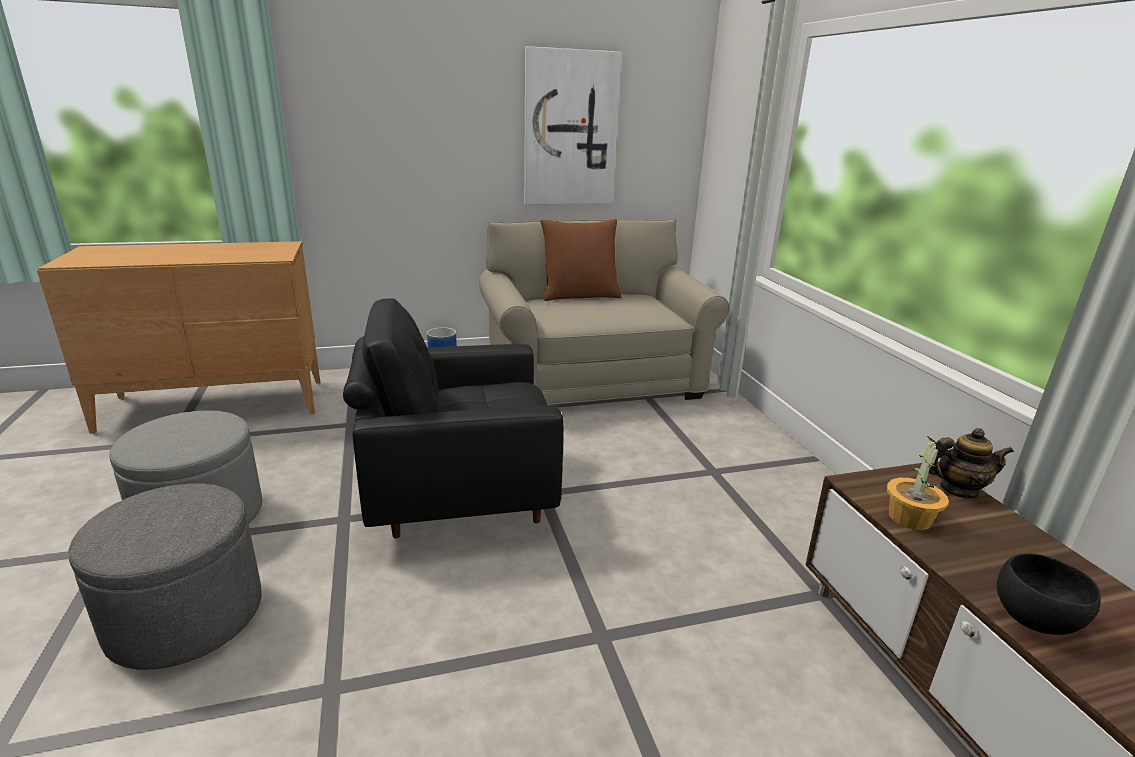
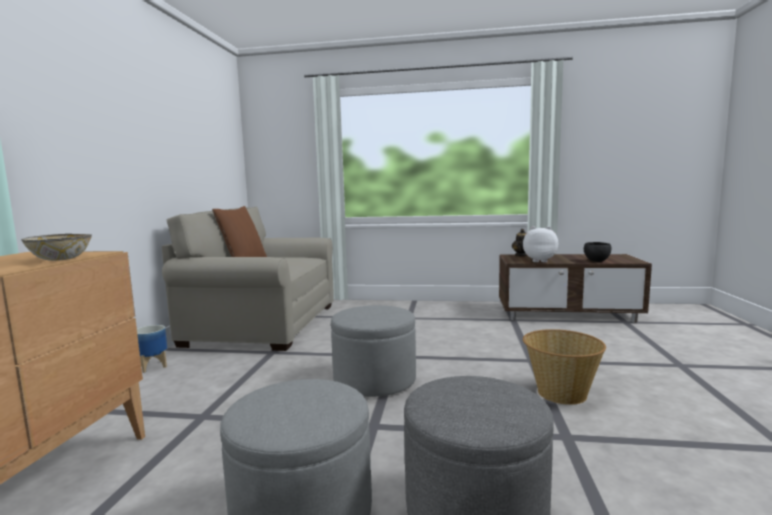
camera: 65 degrees left, 15 degrees down
(243, 258) = (61, 259): none -> bowl
(459, 494) = (374, 380): black armchair -> grey ottoman
(475, 680) = (561, 393): none -> basket
(570, 129) = (191, 145): picture -> none
(909, 518) = (539, 261): potted plant -> plush toy

